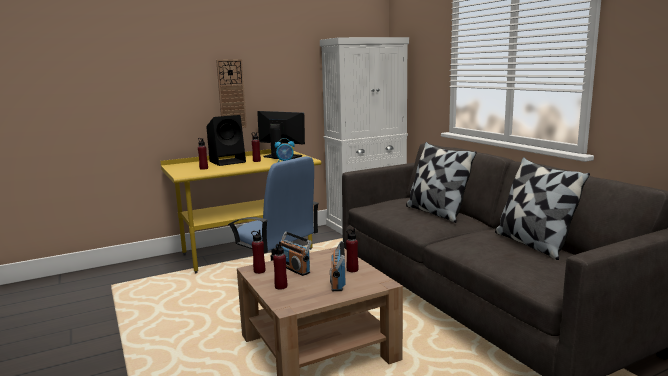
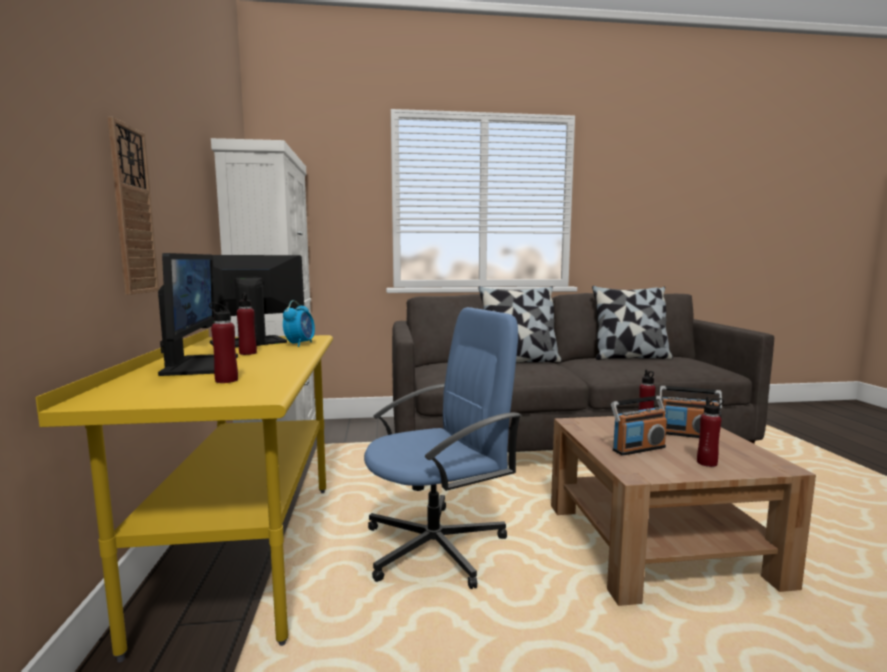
camera: 70 degrees left, 5 degrees down
(228, 162) = (199, 365): black speaker -> monitor
(259, 271) = (644, 470): red bottle -> none

